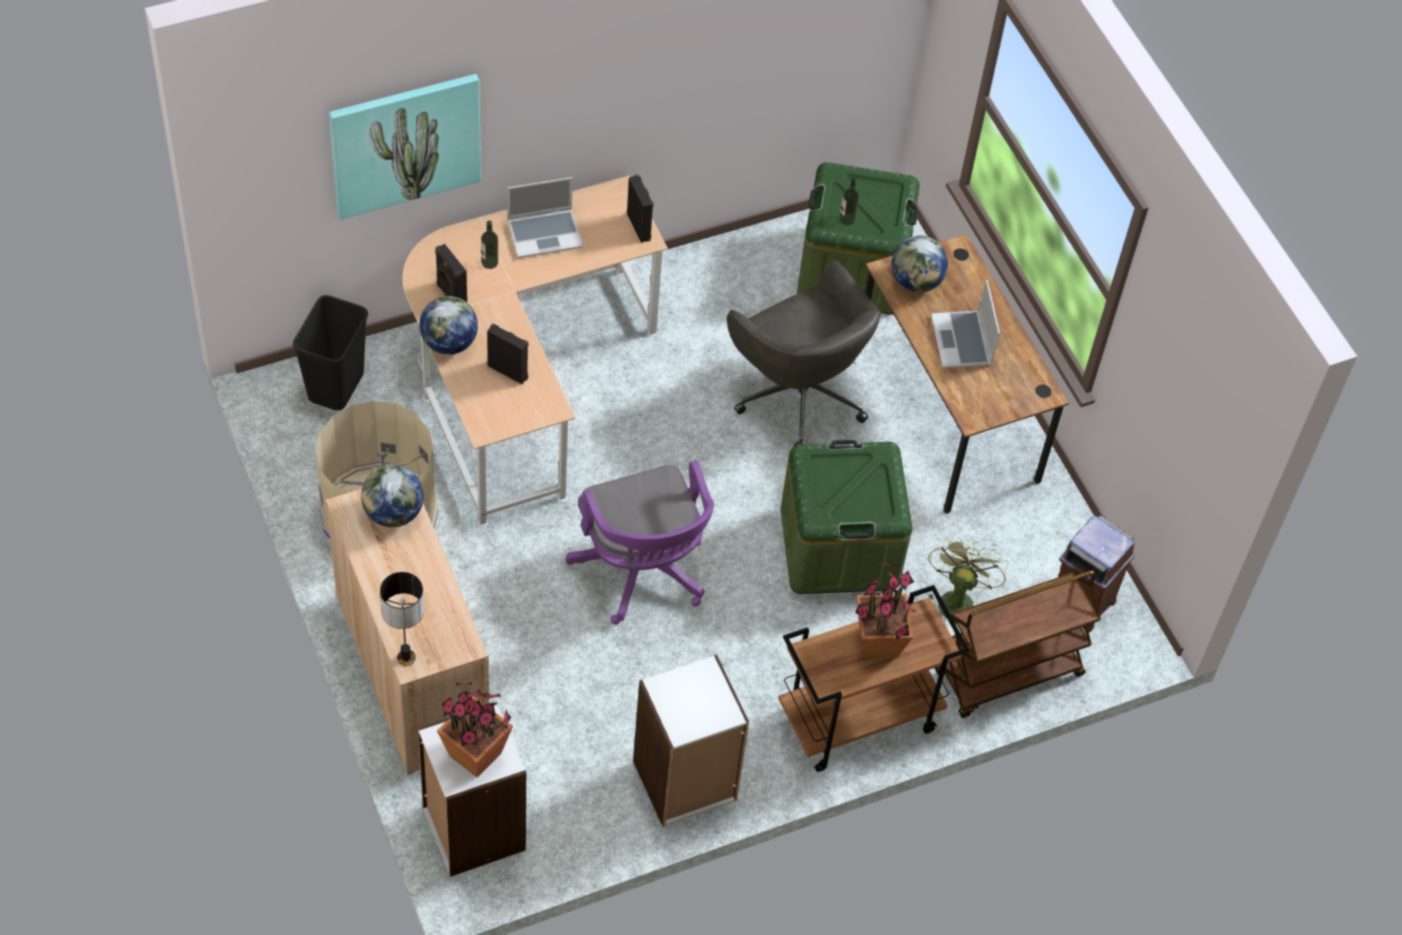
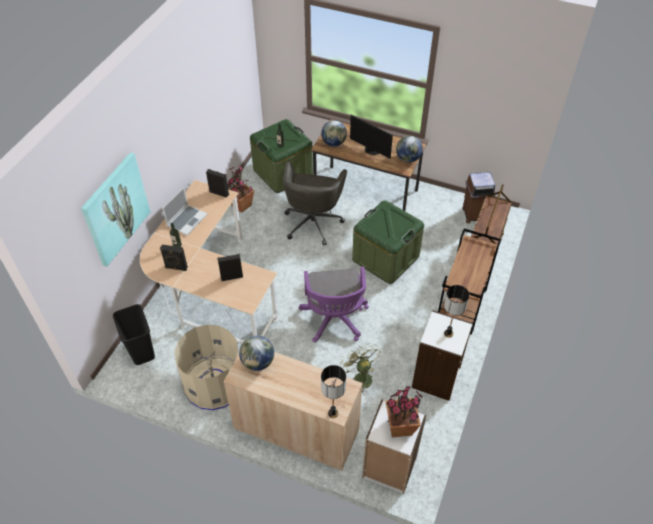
camera: 40 degrees left, 5 degrees down
(448, 343) = (196, 285): globe -> globe (408, 159)
(642, 573) = (334, 320): purple office chair -> purple office chair turned 60 degrees clockwise
(695, 703) = (448, 333): none -> table lamp
(798, 394) = (313, 222): grey office chair -> grey office chair turned 90 degrees clockwise
(877, 643) = (469, 262): potted plant -> potted plant (241, 206)
(956, 598) = (439, 244): green fan -> green fan (359, 377)
(962, 342) = (372, 150): laptop -> monitor

